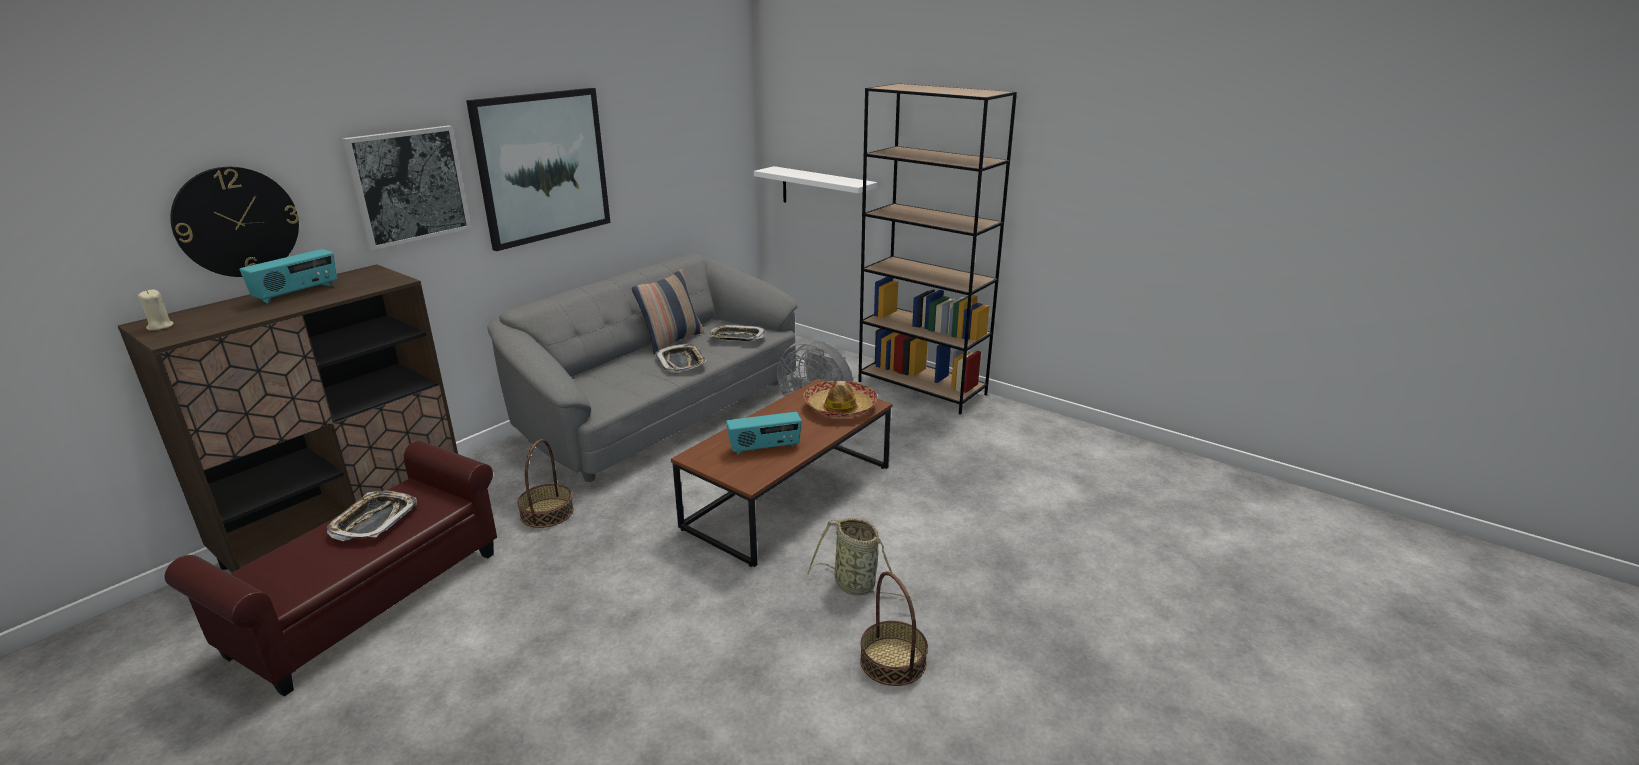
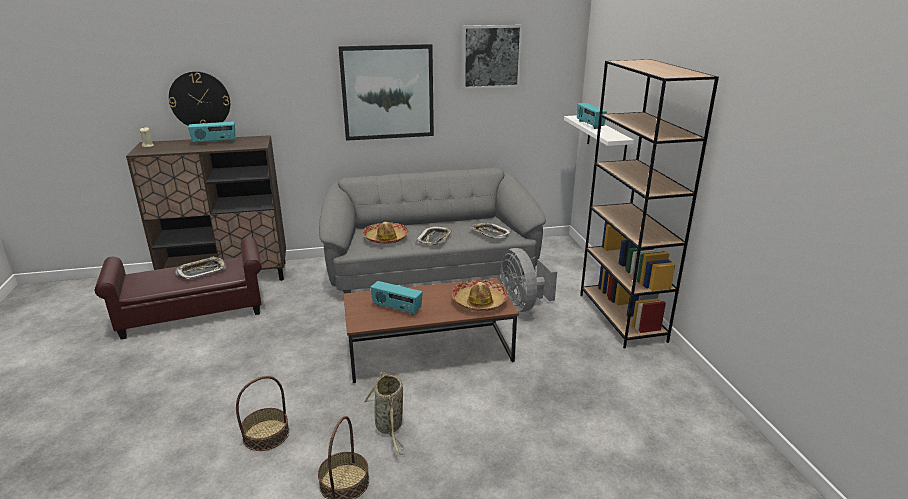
camera: 40 degrees right, 0 degrees up
(409, 185) = (296, 93): picture -> picture (491, 56)
(547, 513) = (306, 303): basket -> basket (266, 434)
(616, 381) = (386, 238): none -> hat
(672, 341) = (450, 224): pillow -> none
(802, 175) = (589, 125): none -> radio

